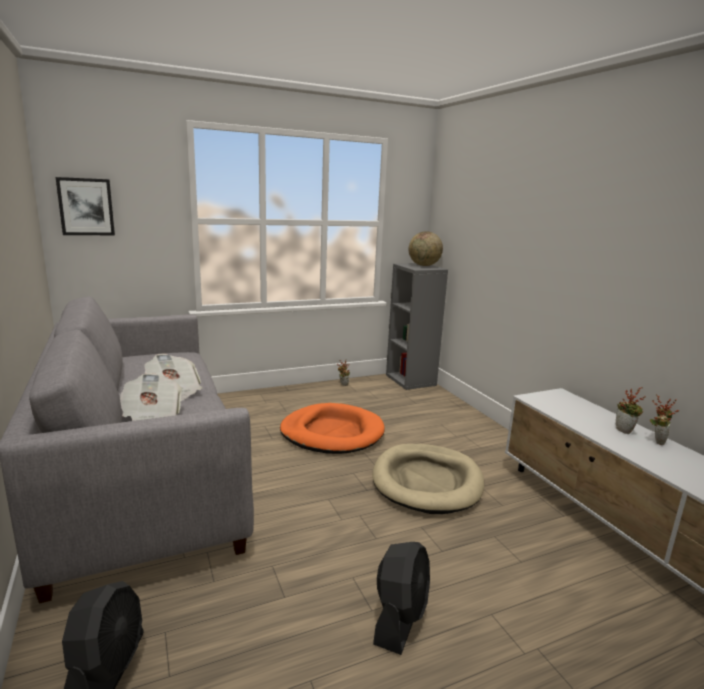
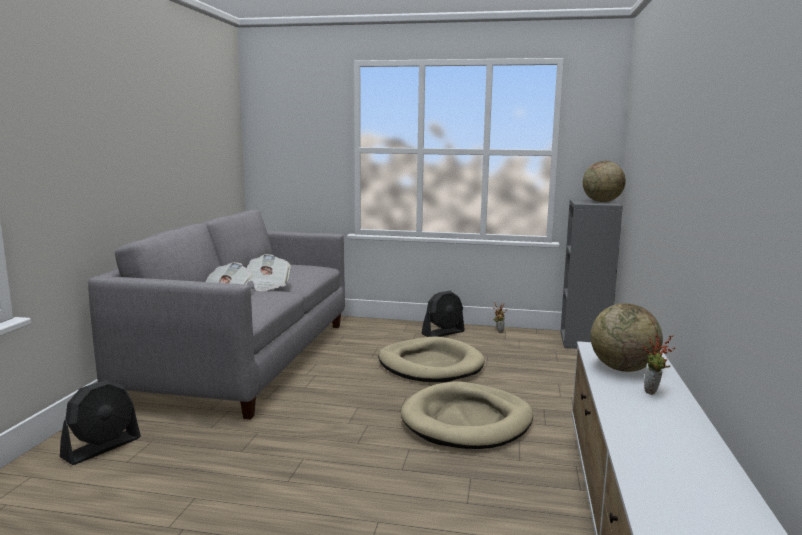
camera: 35 degrees right, 5 degrees down
(86, 207) = (274, 138): picture -> none
(332, 433) = (430, 365): orange dog bed -> beige dog bed
(400, 617) = (301, 493): black fan -> black fan (443, 333)
(578, 414) = (622, 368): none -> globe
(657, 440) = (679, 407): potted plant -> none

